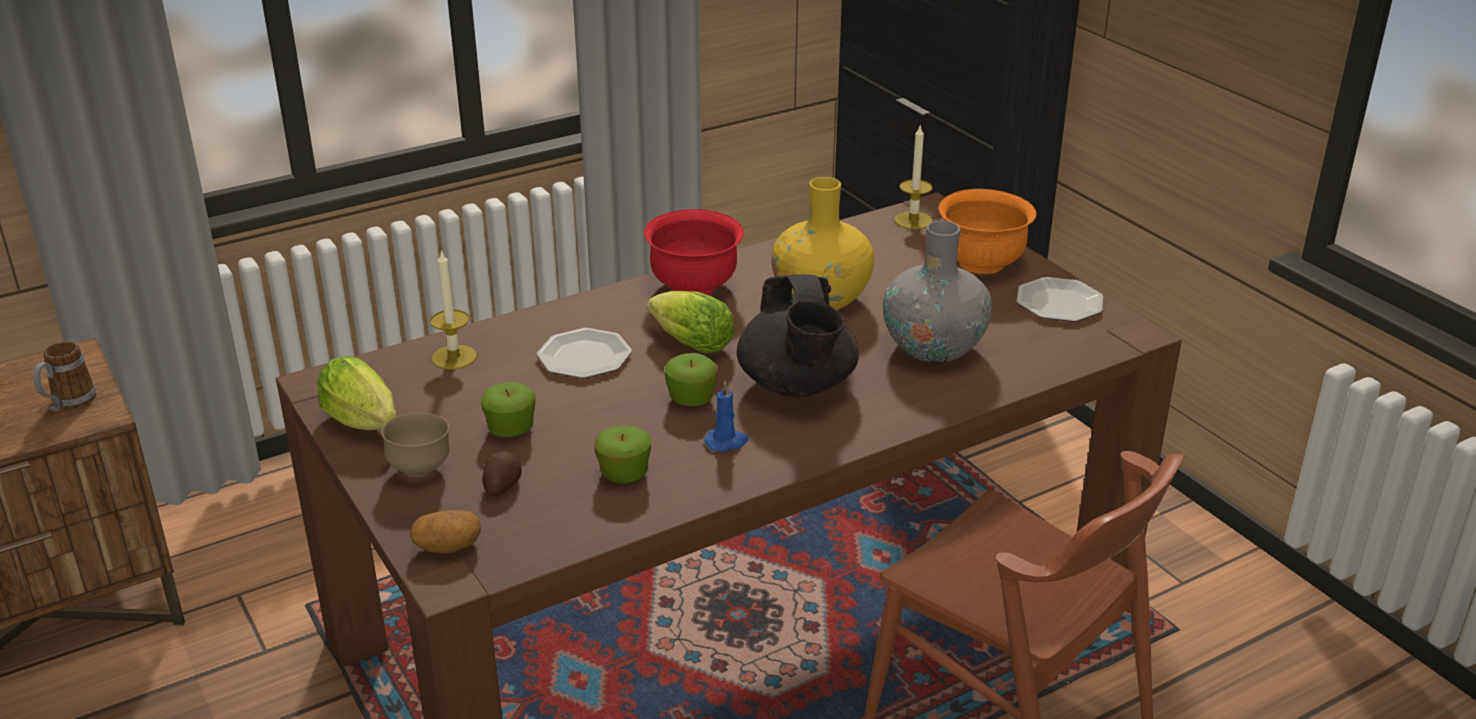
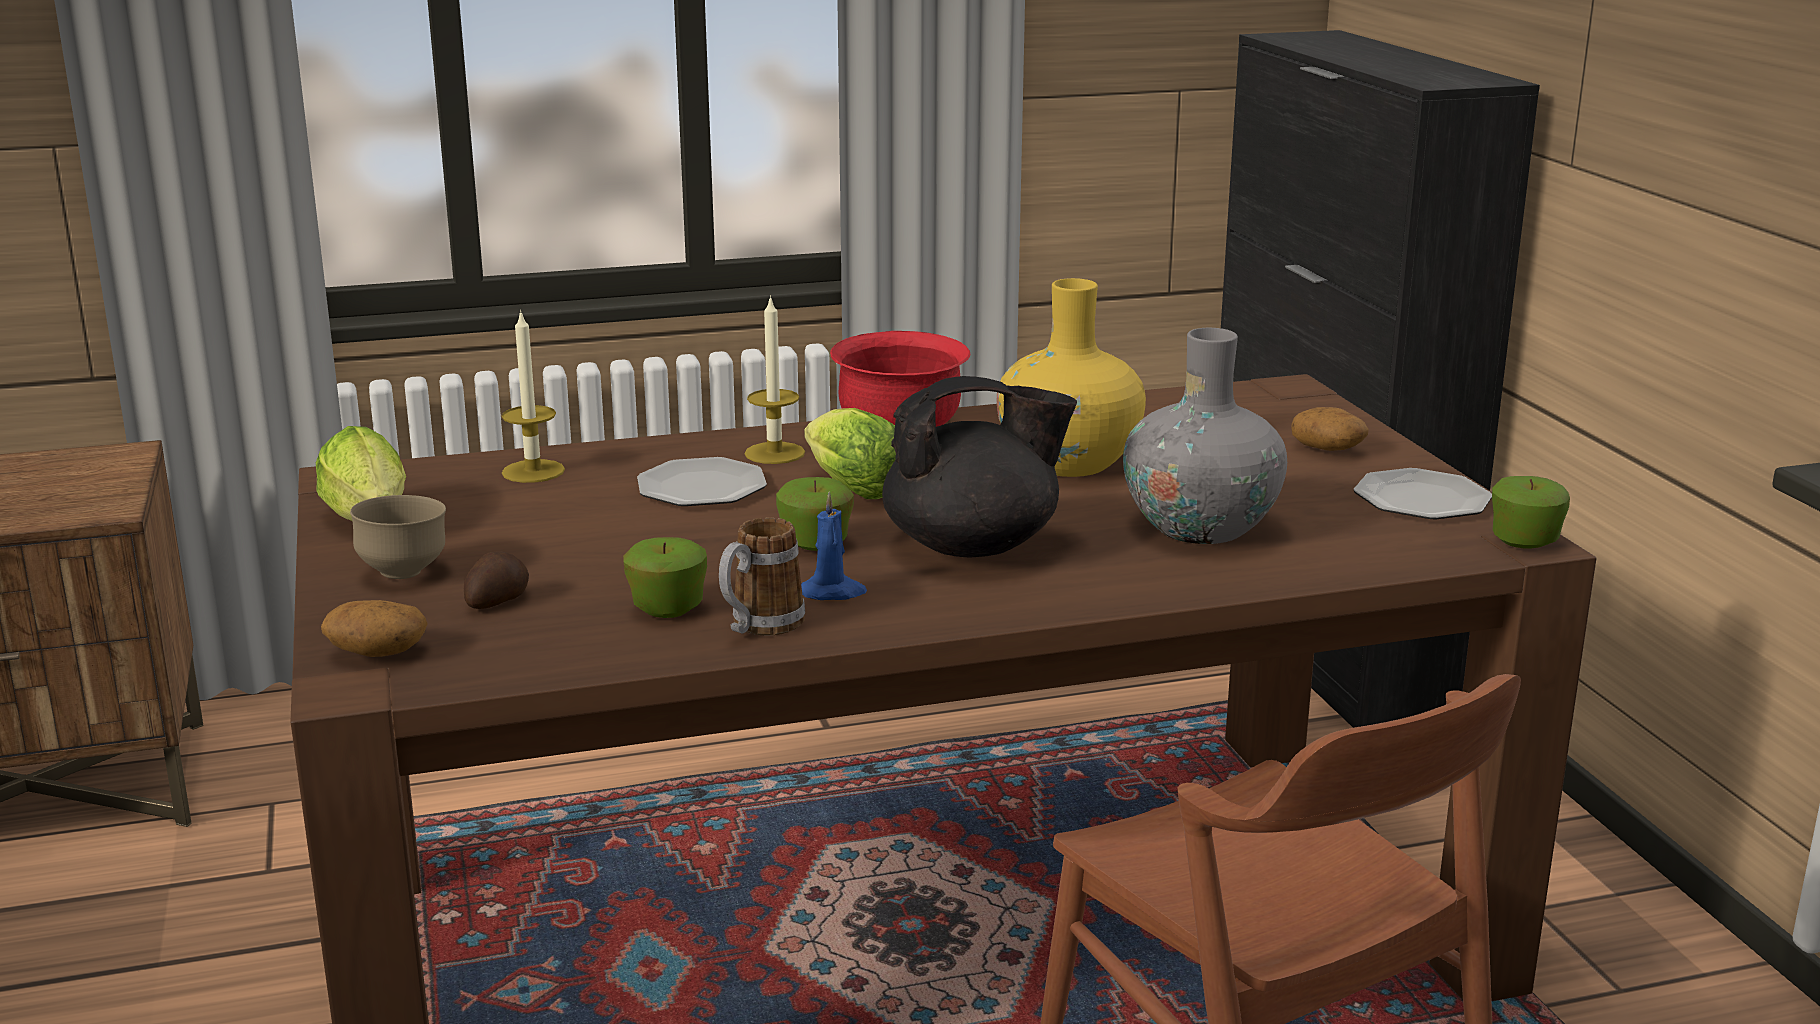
camera: 15 degrees right, 10 degrees down
(68, 404) = (80, 496): mug -> mug (759, 627)
(511, 429) = (551, 547): apple -> apple (1524, 542)
(797, 386) = (974, 546): black teapot -> black teapot turned 105 degrees counterclockwise
(913, 220) = (1253, 398): candle -> candle (774, 453)
(982, 263) = (1328, 449): orange bowl -> potato

